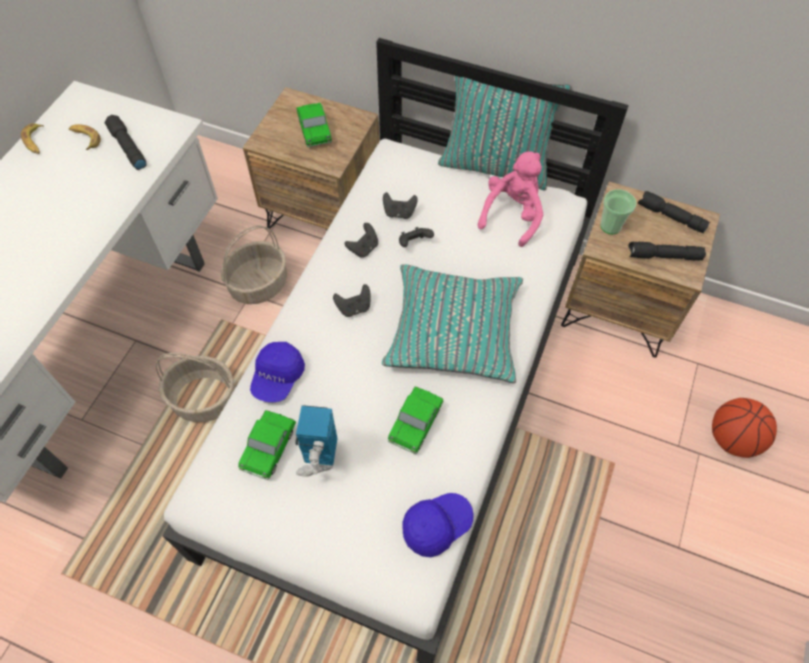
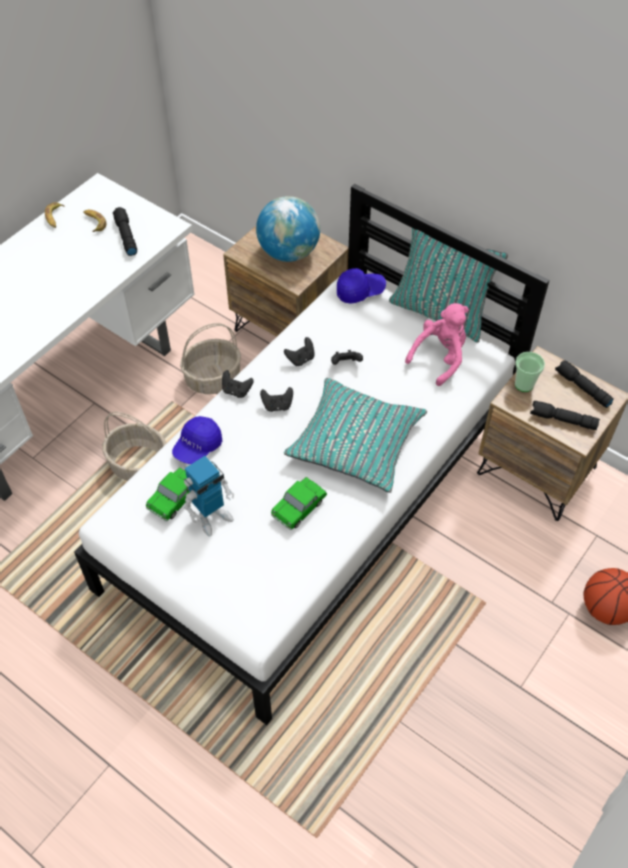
camera: 15 degrees right, 5 degrees down
(315, 132) = (288, 252): toy car -> globe
(319, 459) = (212, 517): toy robot -> toy robot turned 150 degrees counterclockwise
(399, 213) = (341, 336): black game controller -> black game controller (236, 391)
(436, 526) = (290, 589): blue cap -> blue cap (360, 291)

